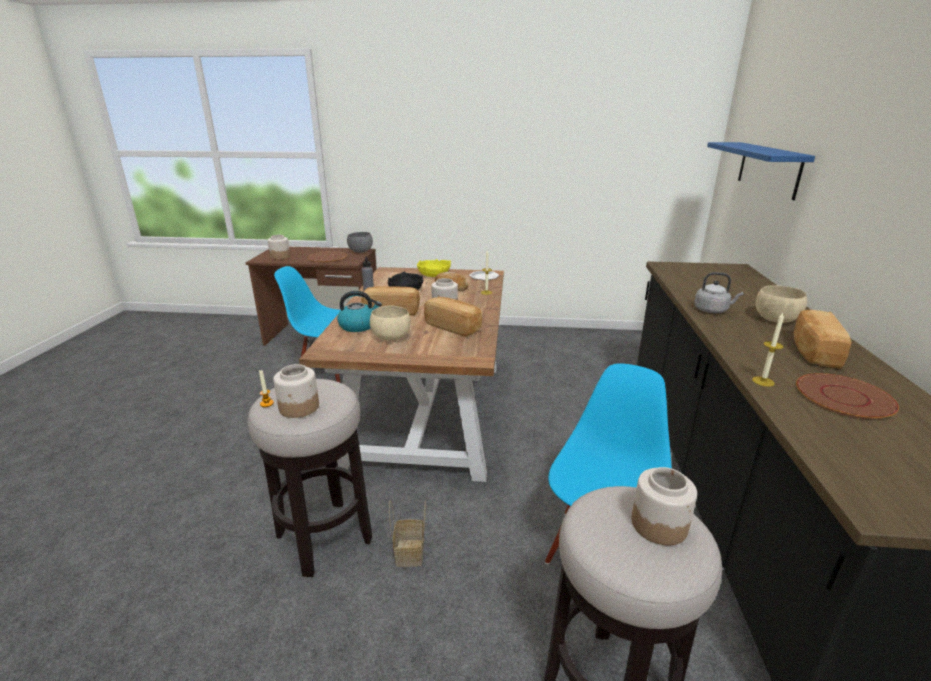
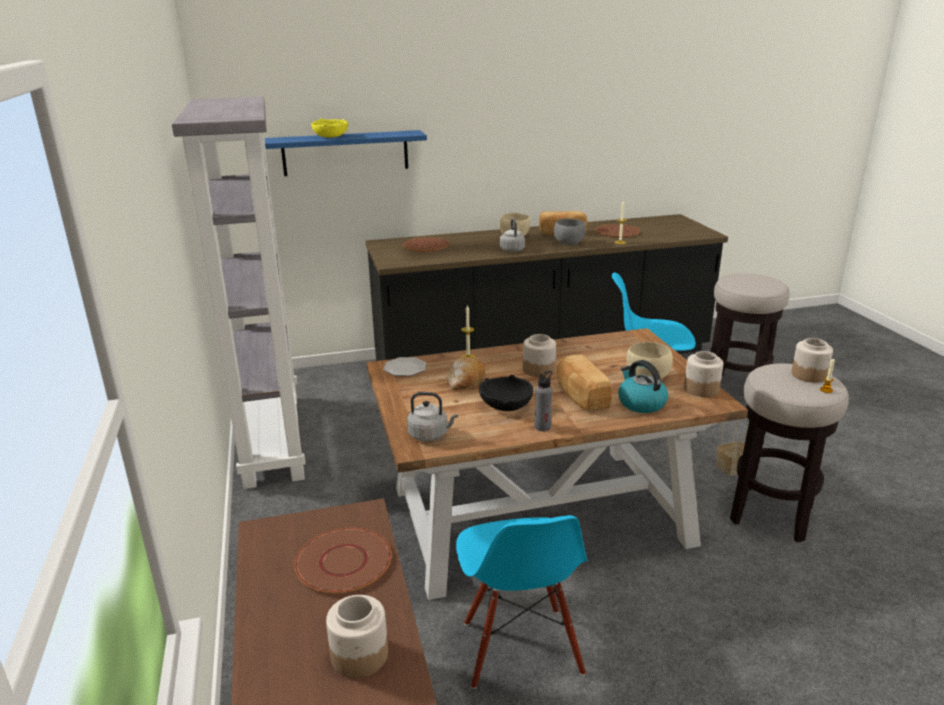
camera: 110 degrees left, 0 degrees up
(360, 252) = (276, 531): grey bowl -> grey bowl (569, 244)
(395, 274) = (430, 435): none -> grey kettle
(433, 275) = (419, 403): yellow bowl -> yellow bowl (330, 137)
(453, 327) = (587, 355): bread -> none
(580, 337) = (271, 438): none -> grey bookcase
(659, 524) = (745, 278): jar -> jar (701, 389)
(727, 280) = (426, 245): none -> brown plate

